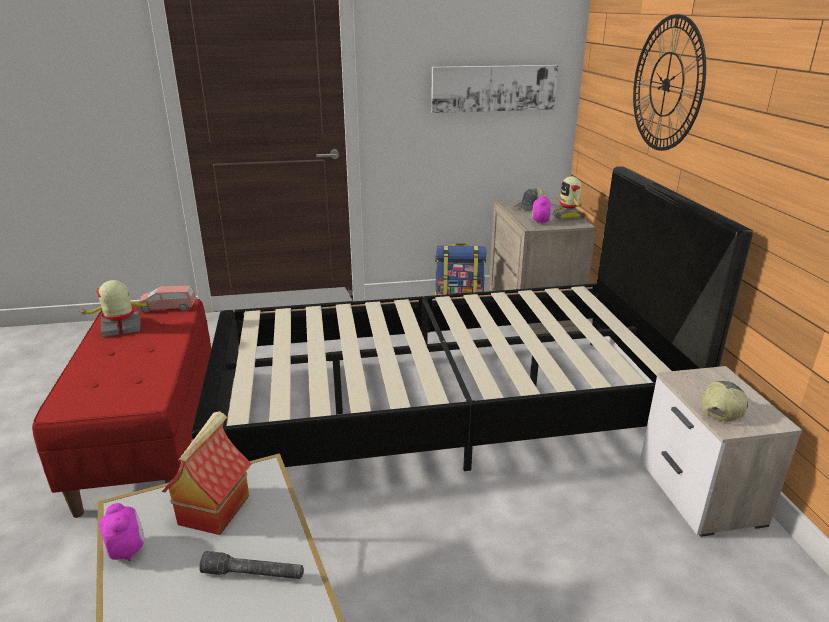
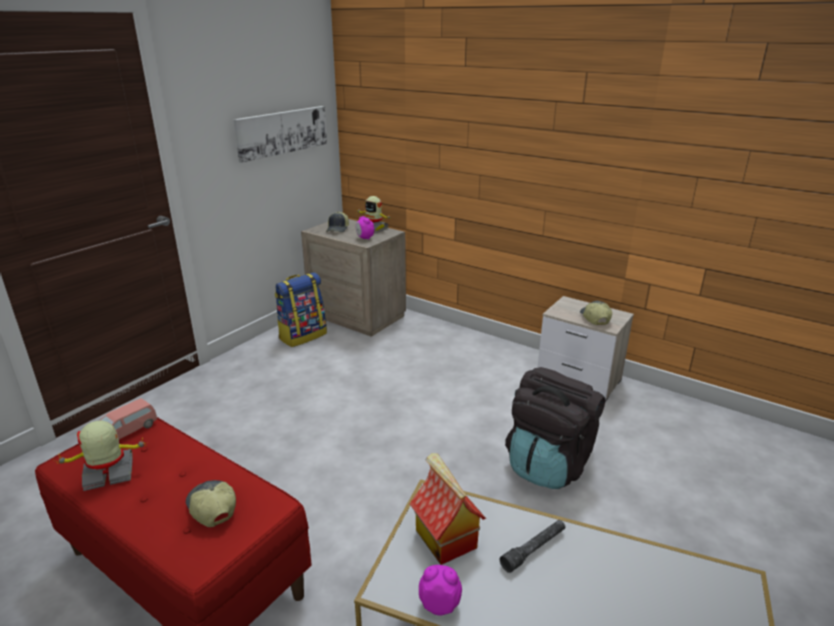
camera: 45 degrees left, 0 degrees up
(122, 328) = (109, 473): toy robot -> toy robot turned 45 degrees clockwise
(122, 379) = (211, 508): none -> cap
(442, 408) = (392, 409): black bed -> none
(518, 552) = (549, 464): none -> black backpack
(666, 84) = (452, 116): wall clock -> none

